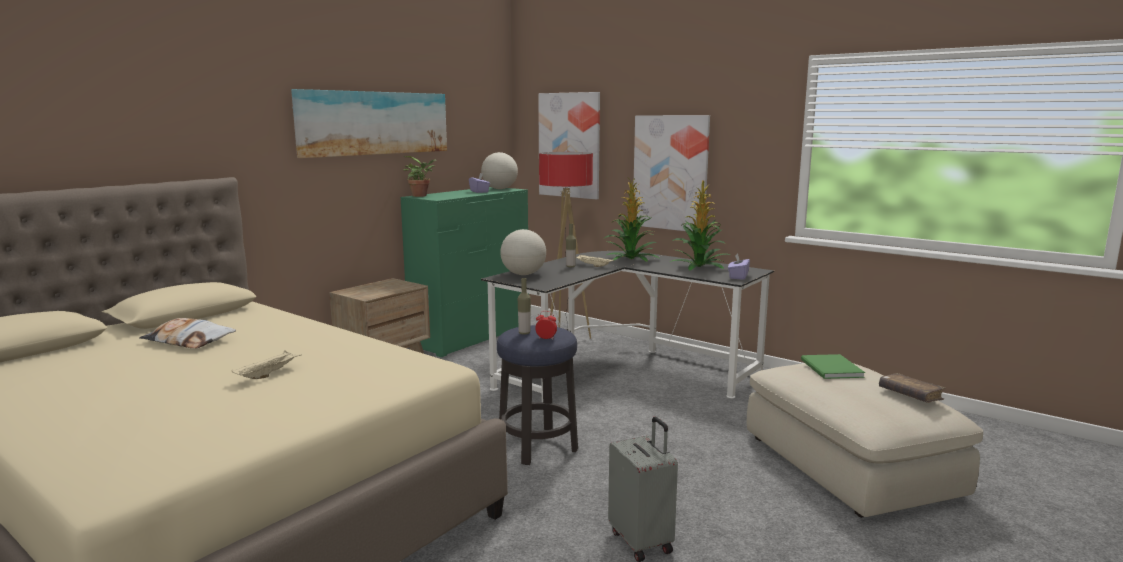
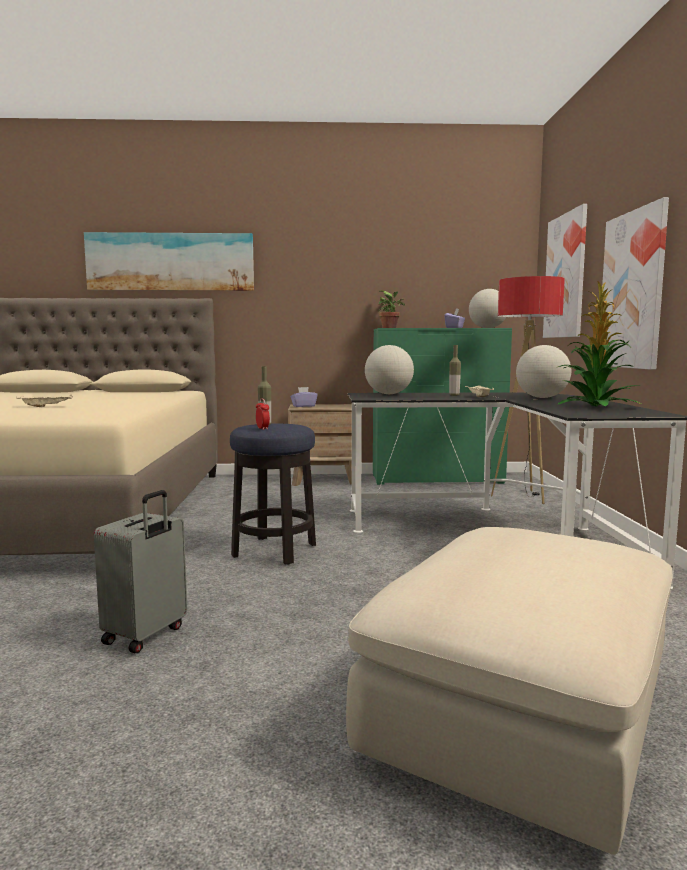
camera: 50 degrees right, 5 degrees down
(189, 341) = (95, 396): pillow -> none
(374, 123) = (352, 260): picture -> picture (170, 262)
(630, 259) = (542, 397): potted plant -> globe
(738, 277) = (602, 414): purple tissue box -> purple tissue box (303, 406)
(830, 369) = (551, 540): green book -> none
(910, 395) = (564, 595): brown book -> none

